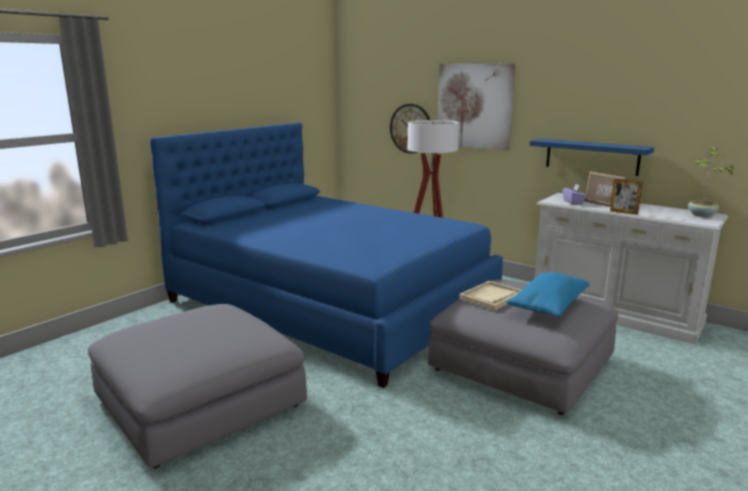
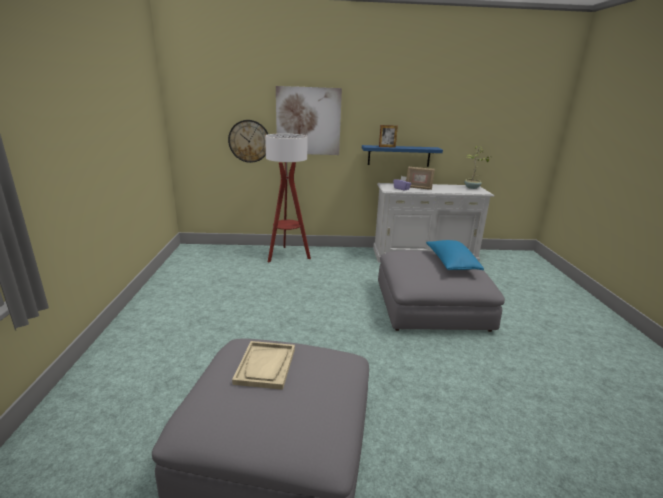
camera: 40 degrees left, 5 degrees up
(330, 303) = (254, 304): blue bed -> none
(491, 297) = (416, 267): beige tray -> beige tray (265, 366)
(623, 212) = (439, 192): picture frame -> picture frame (387, 147)

